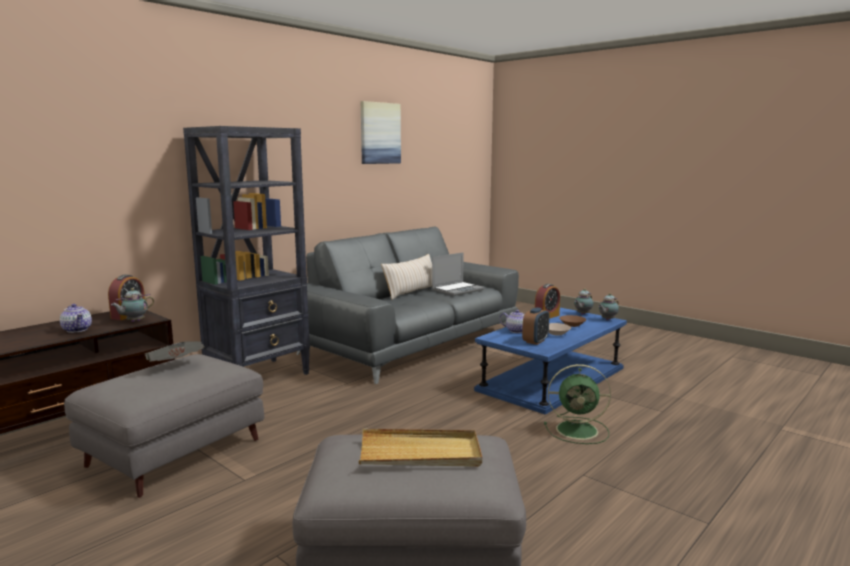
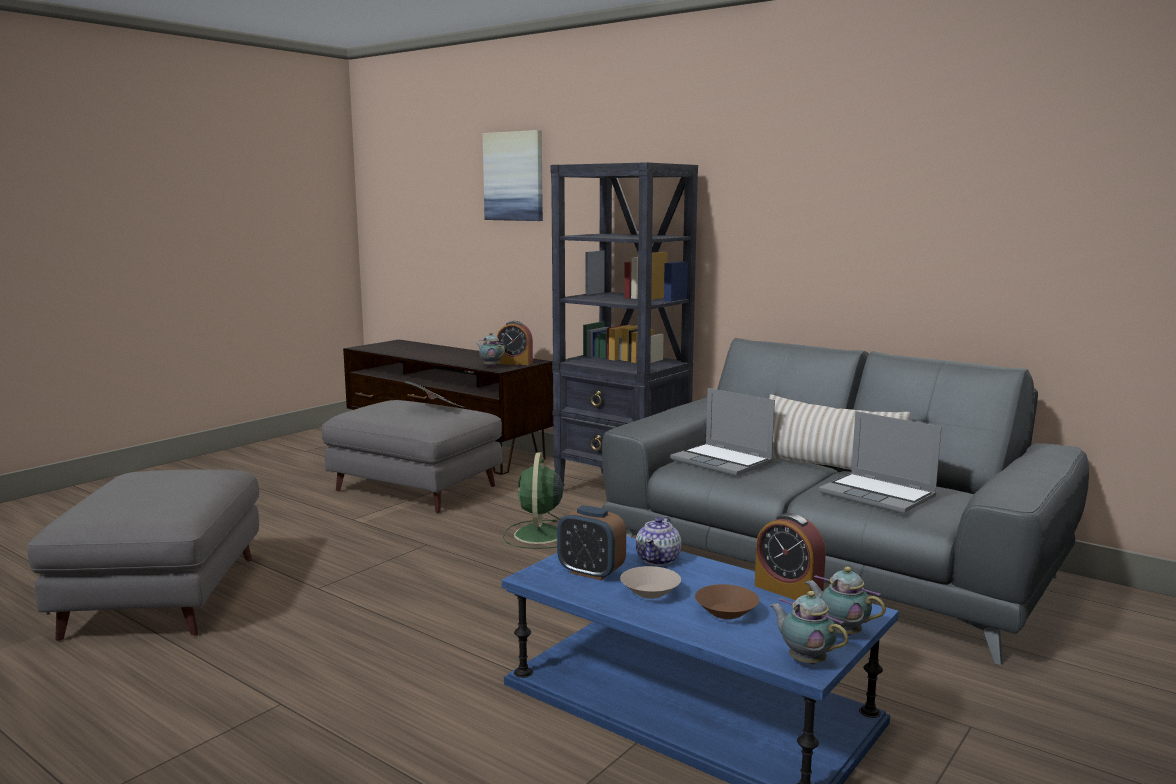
camera: 85 degrees right, 0 degrees up
(77, 329) = (464, 359): teapot -> none
(380, 133) = (947, 159): picture -> picture (514, 176)
(396, 304) = (723, 462): none -> laptop
(420, 453) = (157, 492): beige tray -> none
(579, 430) = (433, 713): green fan -> green fan (538, 535)

